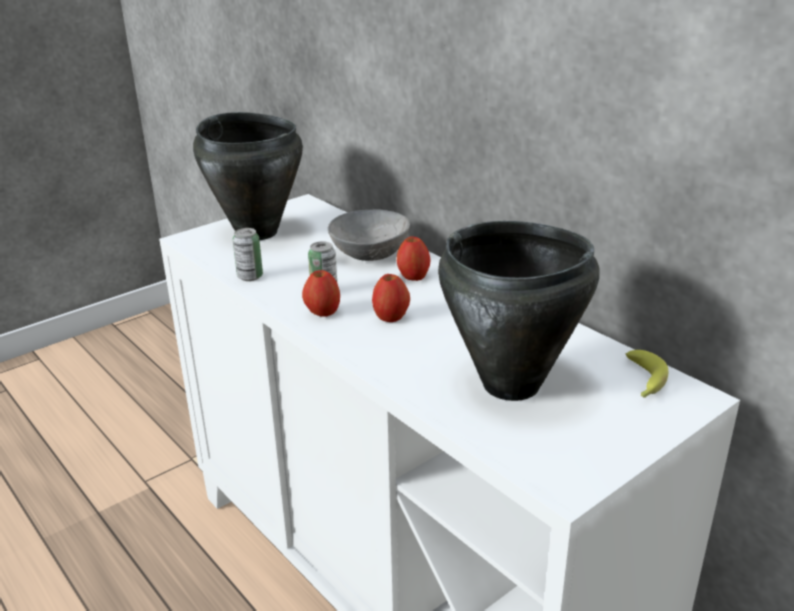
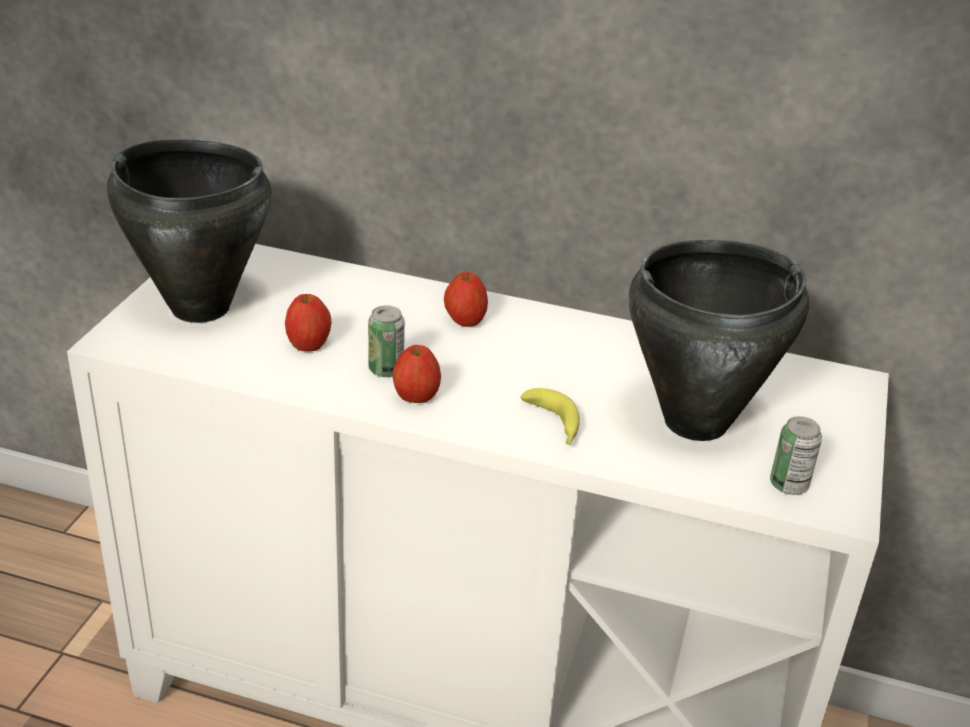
camera: 35 degrees left, 5 degrees up
(250, 276) = (269, 374): can -> can (788, 485)
(371, 252) = (380, 300): grey bowl -> none
(391, 317) = (497, 380): apple -> apple (308, 345)
(643, 382) = (802, 380): banana -> banana (554, 425)

